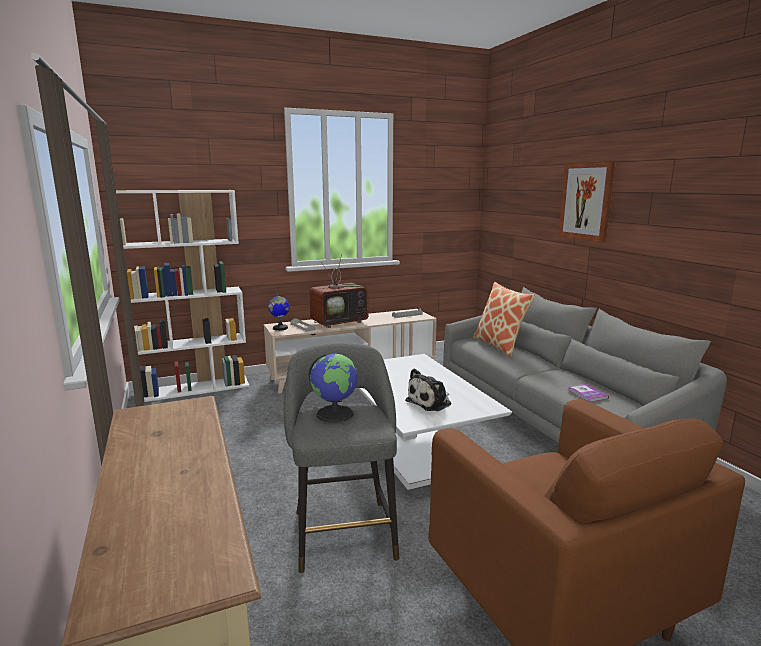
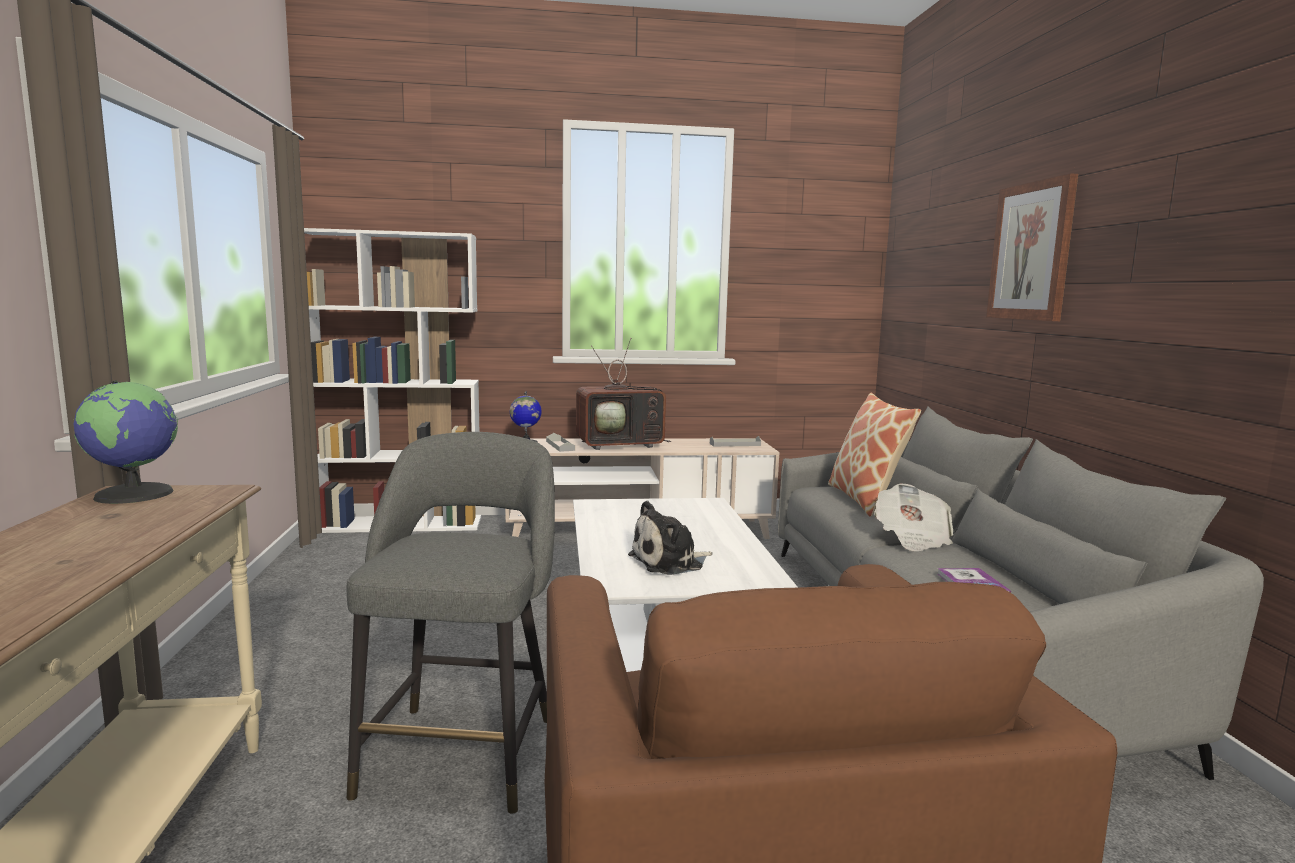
camera: 15 degrees right, 5 degrees down
(335, 413) = (449, 542): globe -> globe (135, 494)
(540, 368) = (912, 538): none -> newspaper

